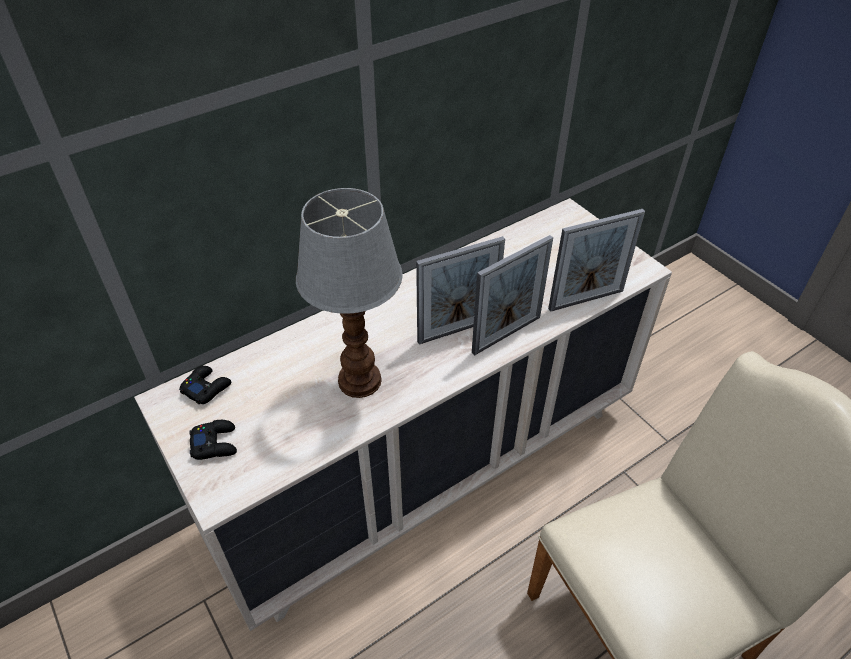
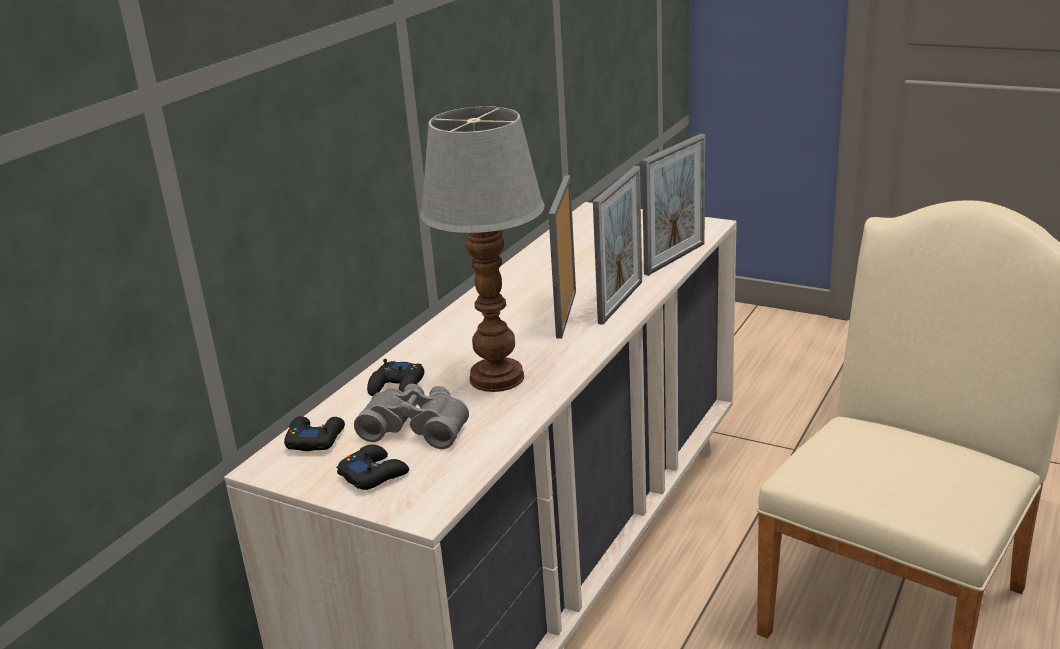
camera: 25 degrees left, 20 degrees down
(273, 408) = (417, 427): none -> grey binoculars
(291, 357) = (397, 386): none -> black game controller
(457, 330) = (566, 314): picture frame -> picture frame turned 150 degrees clockwise

